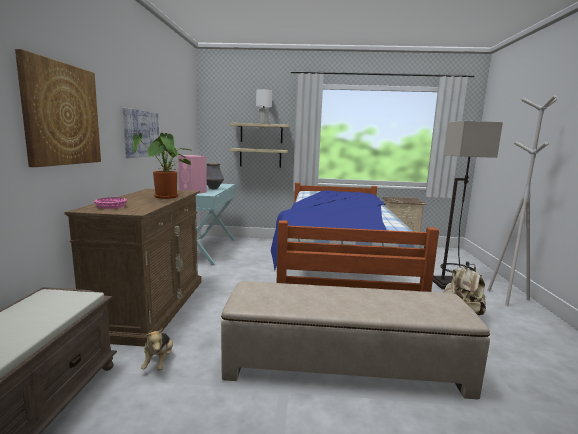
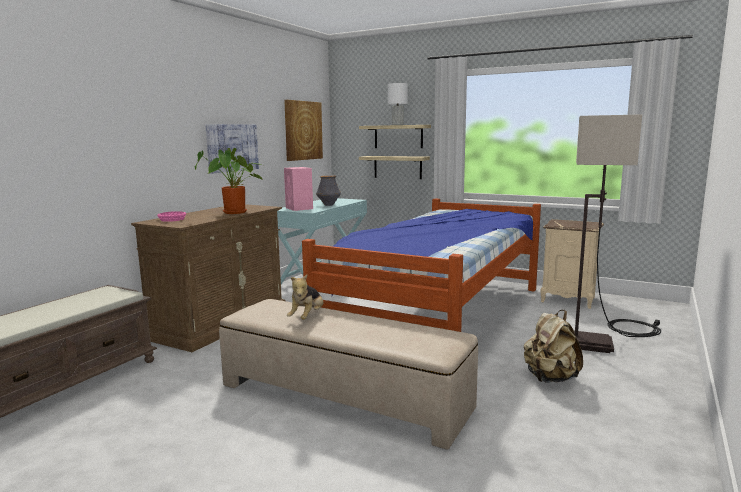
camera: 25 degrees right, 0 degrees up
(62, 114) = (132, 139): picture -> picture (303, 130)
(159, 362) = (188, 364): plush toy -> plush toy (307, 317)
(507, 298) = (656, 371): grey clothes rack -> none

